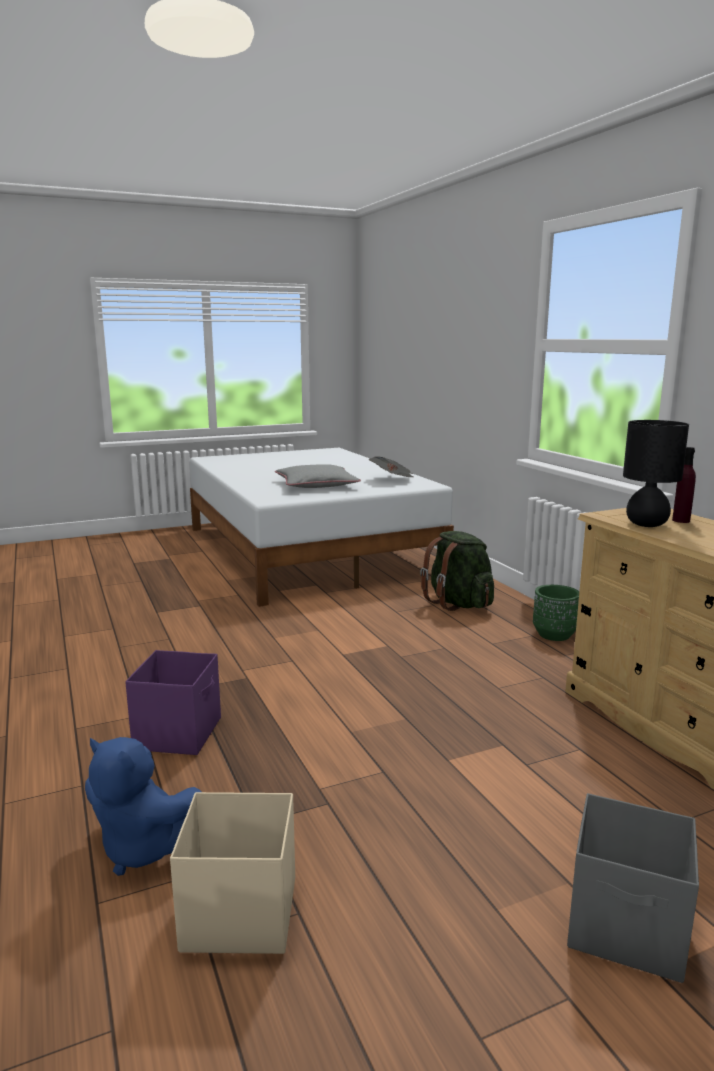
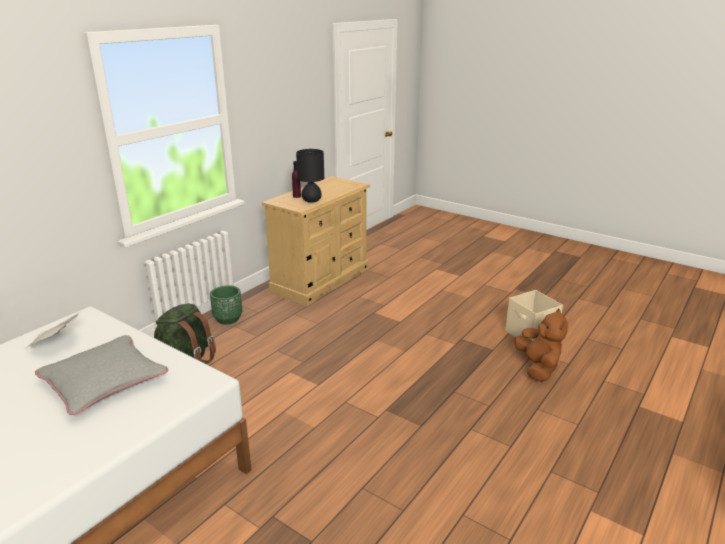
camera: 120 degrees left, 10 degrees up
(146, 848) = (538, 367): blue plush toy -> brown plush toy
(179, 733) = (467, 402): purple storage box -> none
(628, 929) = (450, 280): grey storage box -> none

